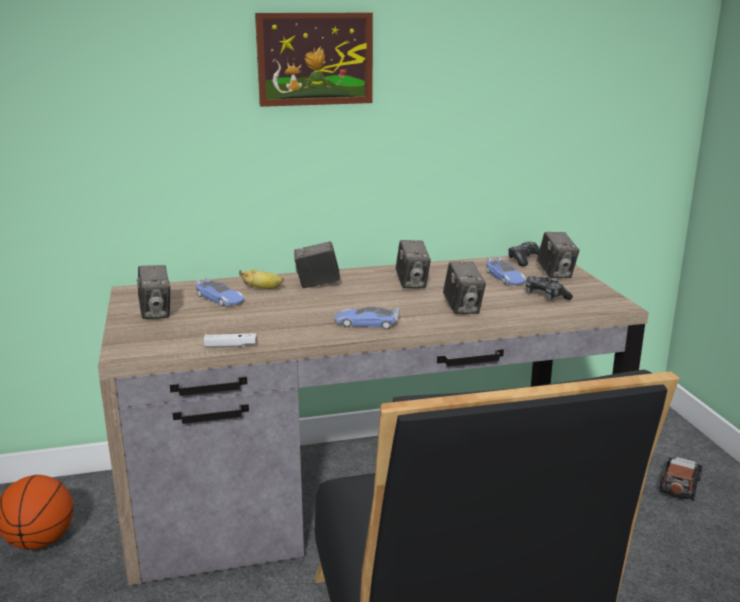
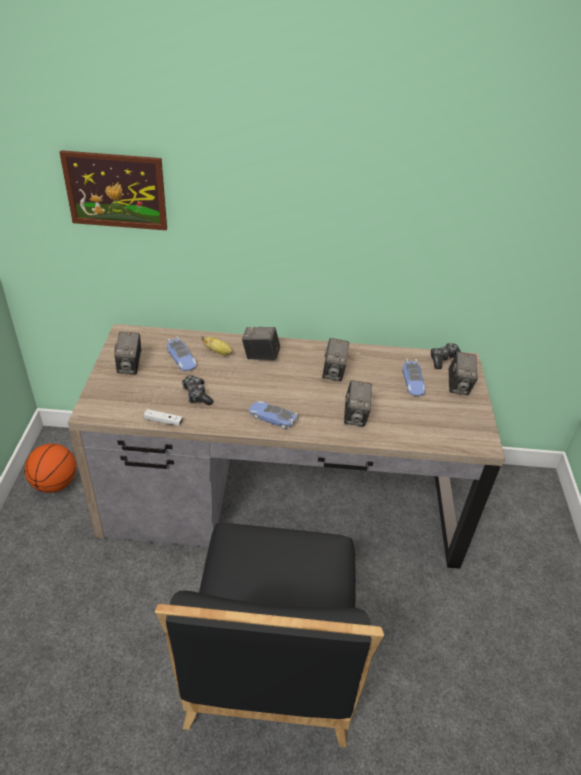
camera: 15 degrees right, 20 degrees up
(315, 59) = (281, 177): picture -> picture (116, 190)
(545, 296) = (431, 416): game controller -> game controller (196, 395)
(679, 485) = (519, 561): toy car -> none

